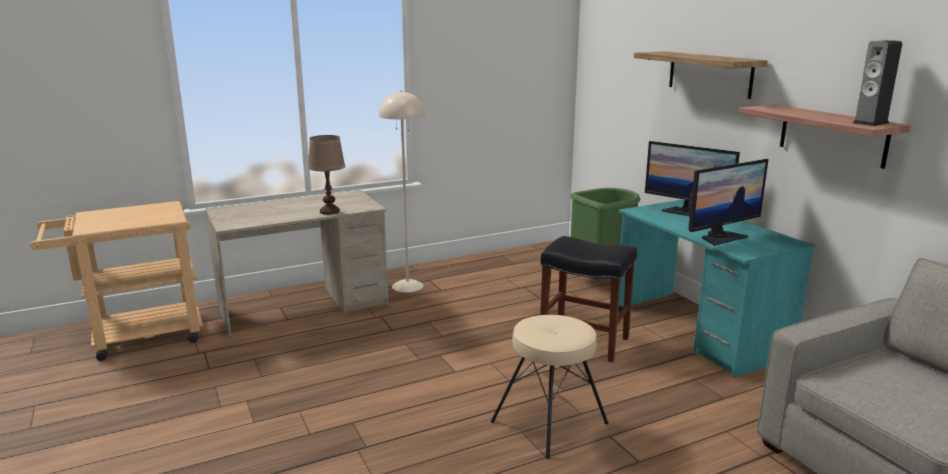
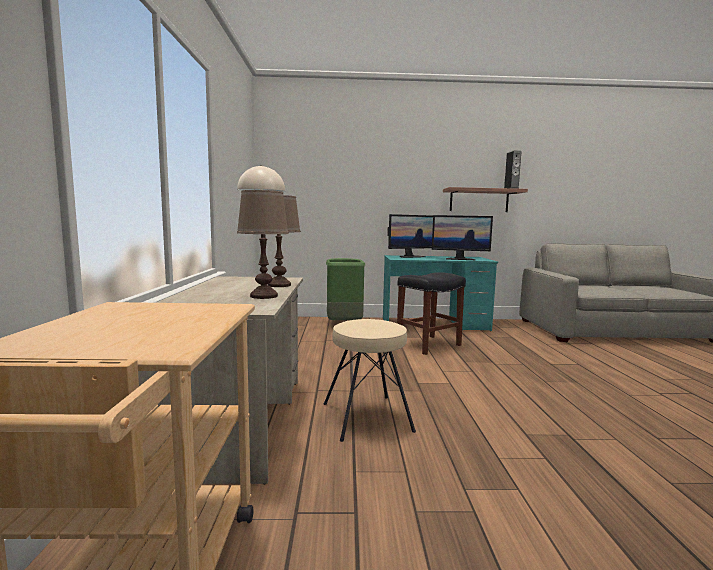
camera: 65 degrees left, 10 degrees down
(276, 217) = (263, 296): none -> brown table lamp
(550, 423) = (534, 372): beige stool -> beige stool (367, 416)
(709, 74) = (394, 176): shelf -> none
(721, 237) = (460, 259): monitor -> monitor turned 105 degrees clockwise

